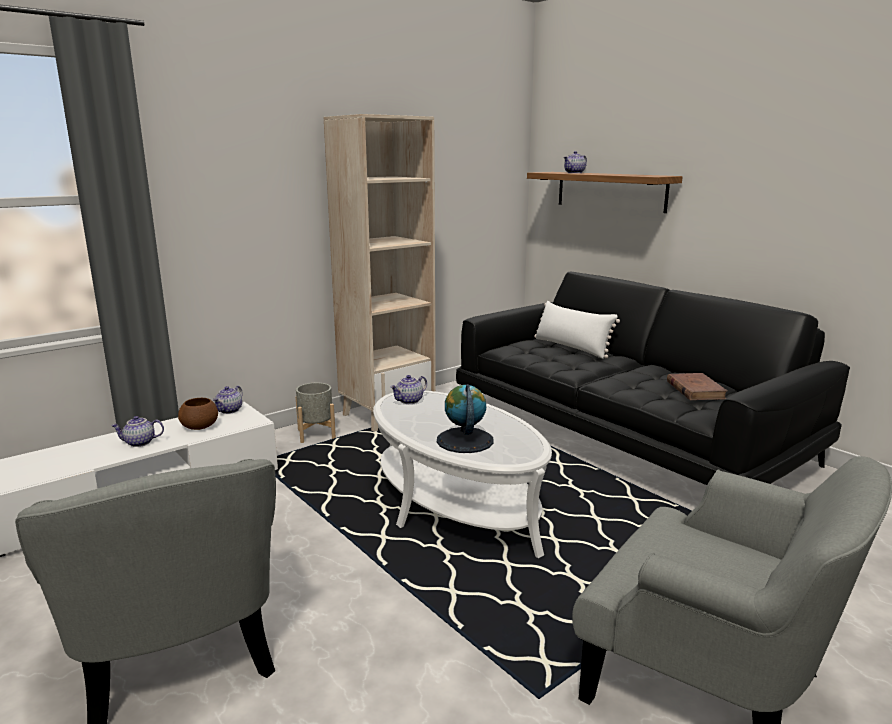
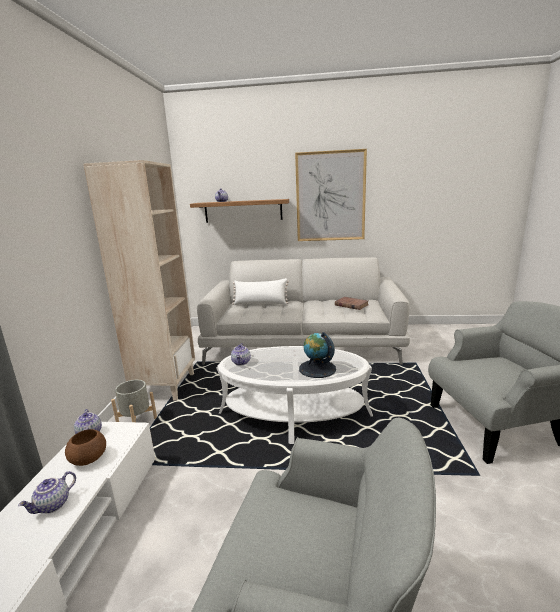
camera: 45 degrees left, 0 degrees up
(624, 436) = (303, 343): black sofa -> white sofa
(756, 178) = (330, 197): none -> picture

